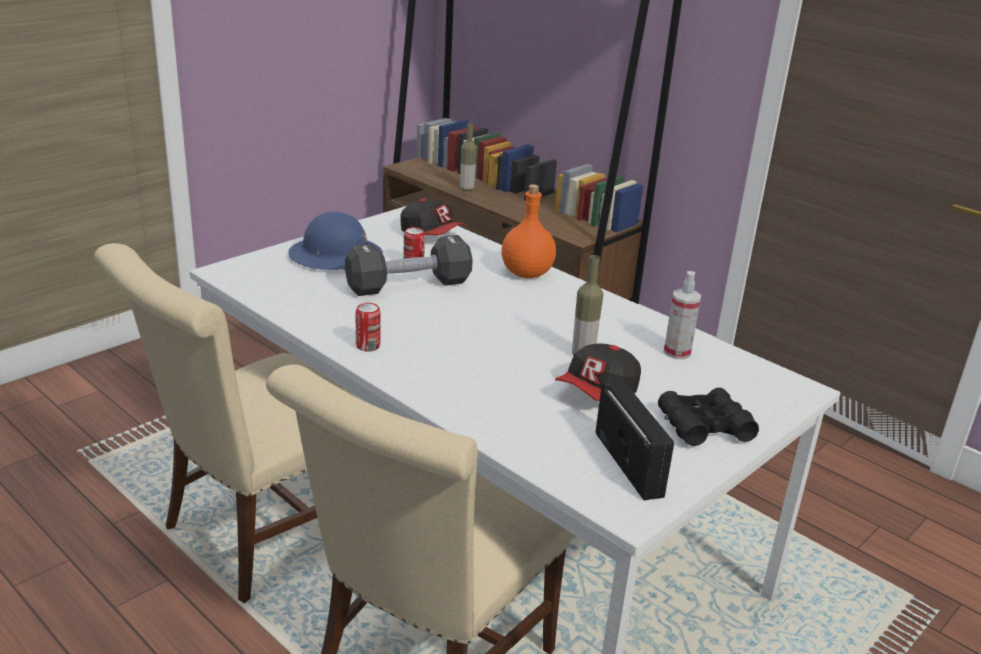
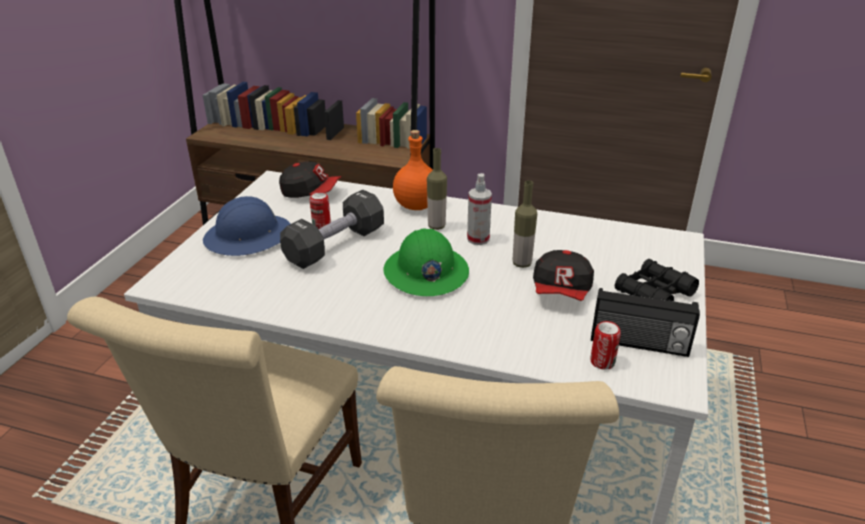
camera: 25 degrees left, 5 degrees up
(368, 346) = (355, 314): can -> can (602, 362)
(467, 189) = (274, 141): bottle -> bottle (436, 226)
(472, 333) = (425, 272): none -> green hard hat
(630, 464) = (639, 344): radio -> radio turned 150 degrees clockwise
(677, 352) = (580, 238): spray bottle -> spray bottle (478, 239)

